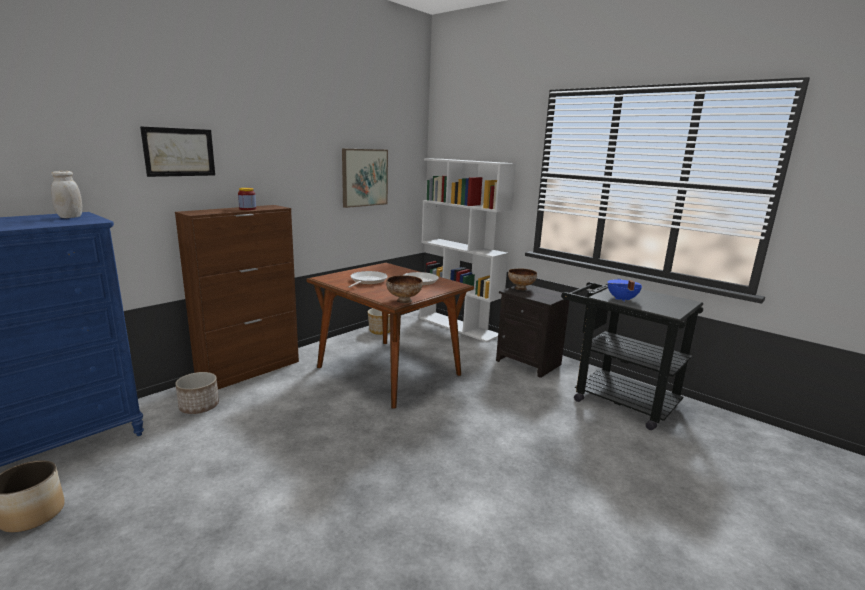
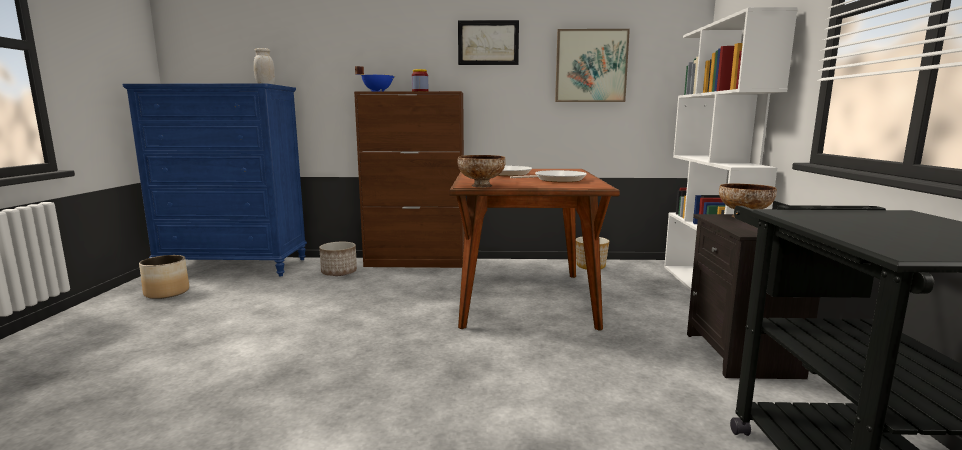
camera: 50 degrees right, 5 degrees down
(179, 152) = (371, 38): picture -> picture (488, 43)
(621, 299) = (828, 220): blue cooking pot -> blue cooking pot (377, 91)

